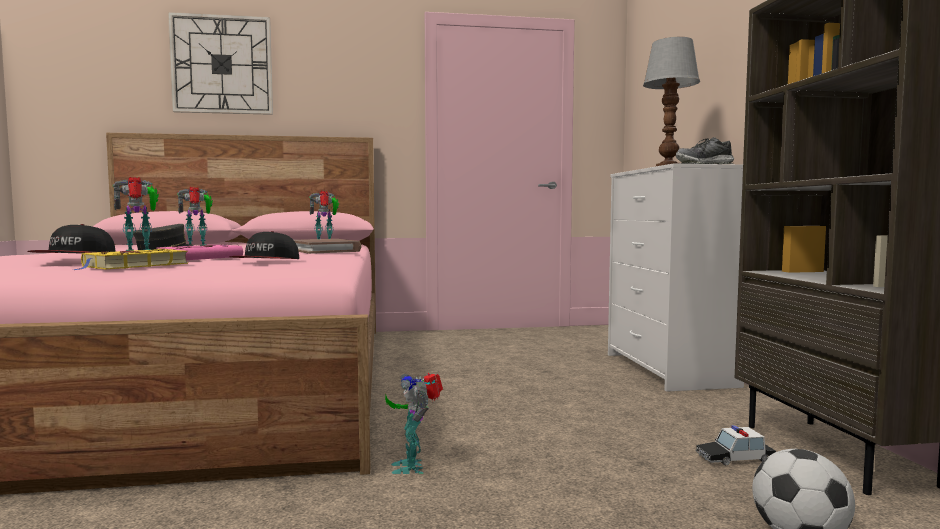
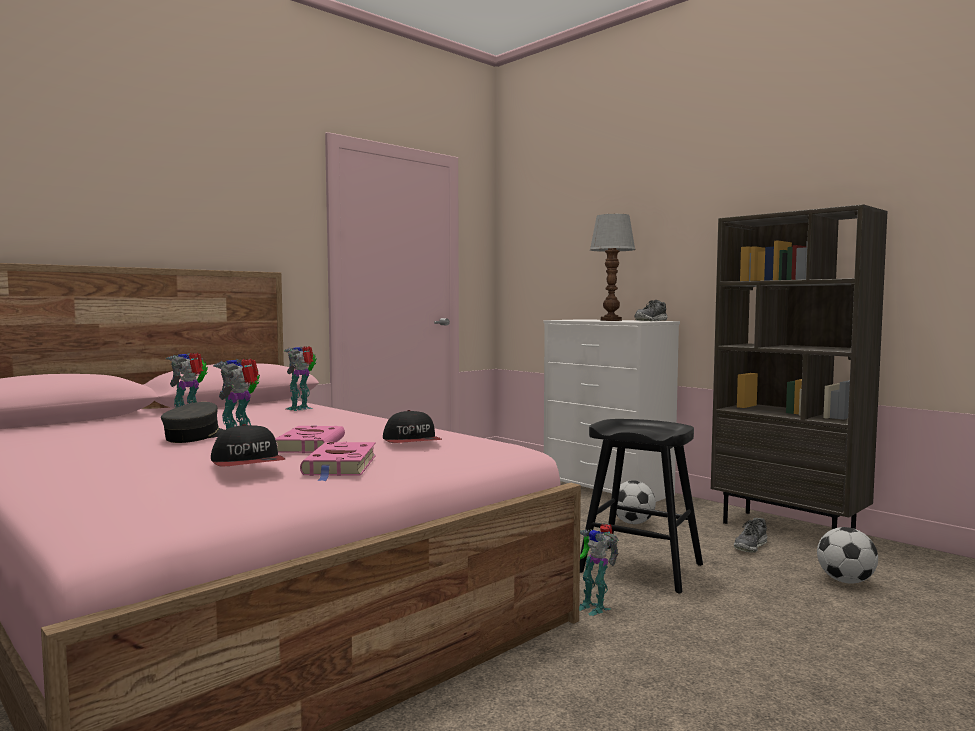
camera: 35 degrees left, 0 degrees up
(133, 266) = (340, 466): yellow book -> pink book
(222, 65) = (86, 171): wall clock -> none
(325, 250) = (355, 417): brown book -> none
(539, 446) = (640, 568): none -> black stool
(629, 403) = (633, 523): none -> football
(734, 458) = (751, 546): toy car -> shoe

